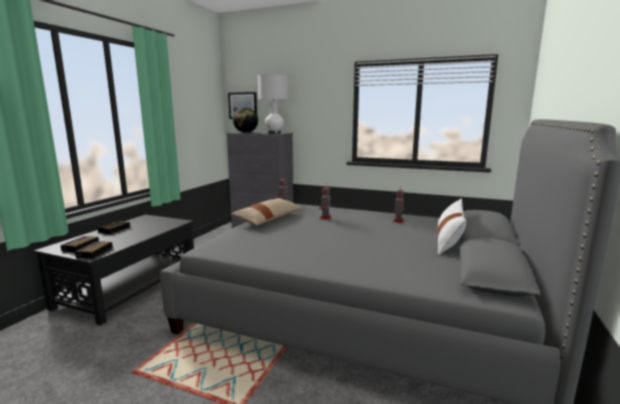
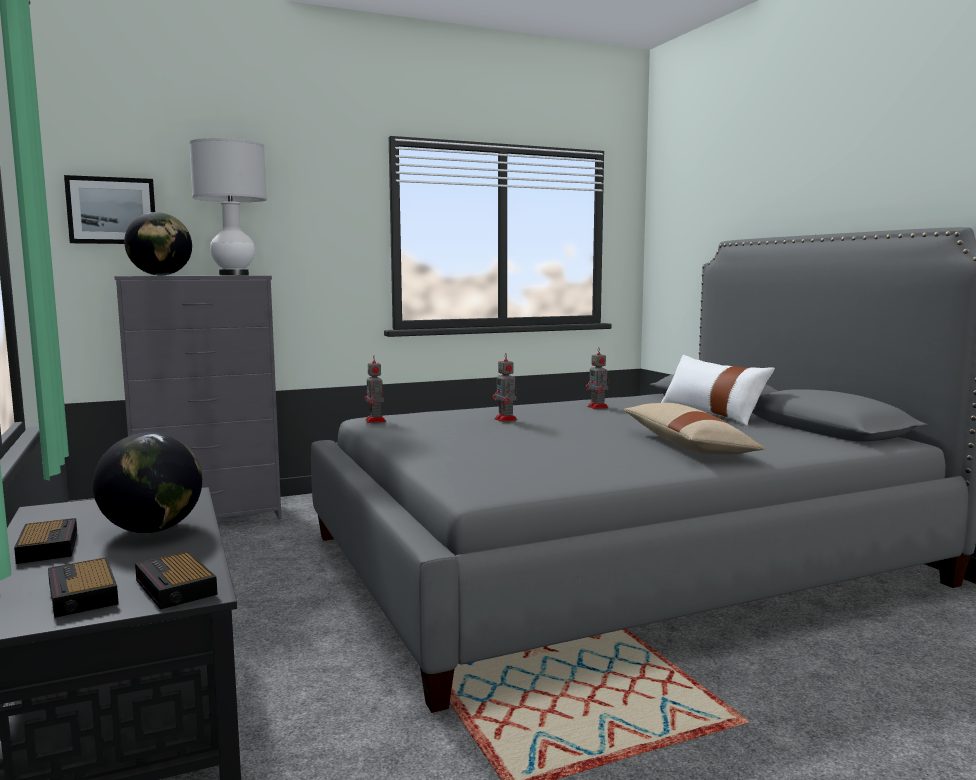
camera: 45 degrees left, 5 degrees down
(142, 231) = (152, 530): none -> globe
(268, 219) = (421, 439): beige pillow -> beige pillow (687, 446)

